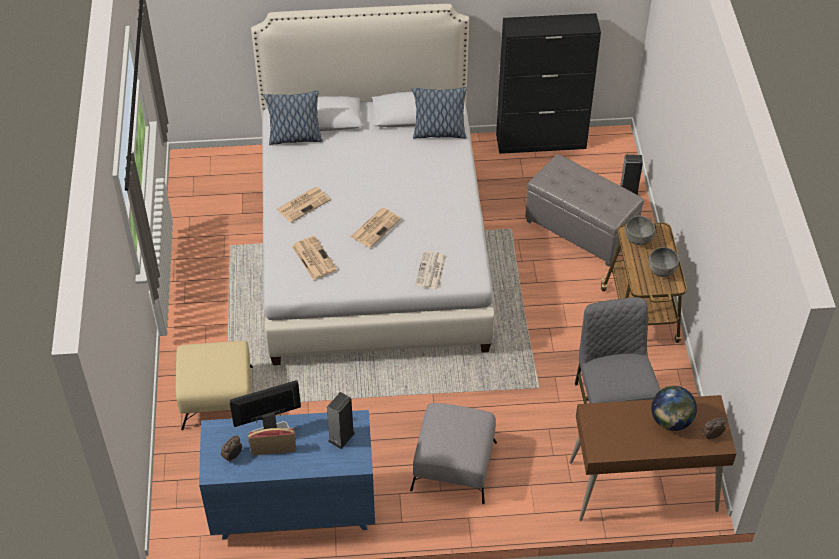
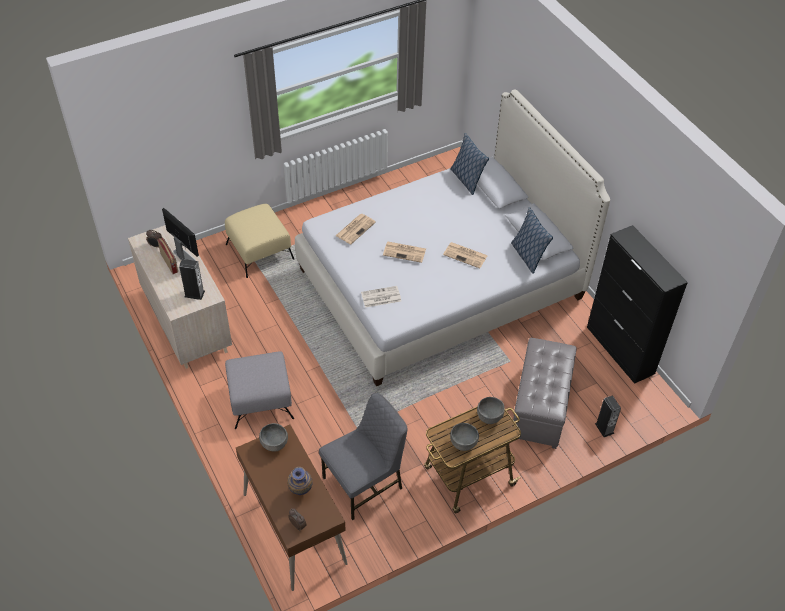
camera: 65 degrees right, 0 degrees up
(293, 509) = (186, 323): blue dresser -> beige dresser
(303, 204) = (404, 206): newspaper -> newspaper (466, 255)
(599, 426) = (274, 444): none -> grey bowl
(670, 421) = (300, 492): globe -> vase

